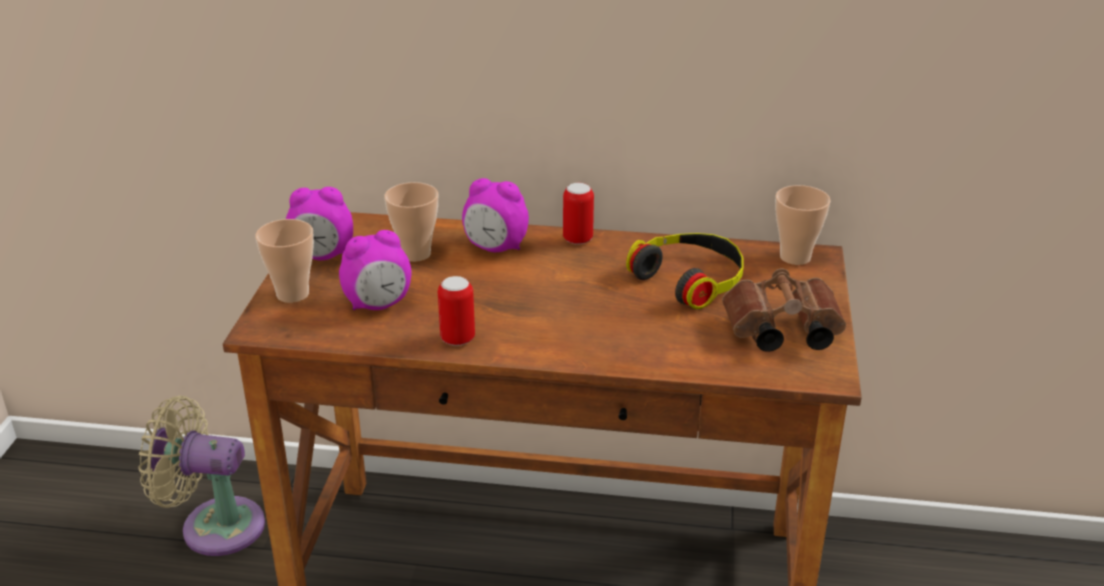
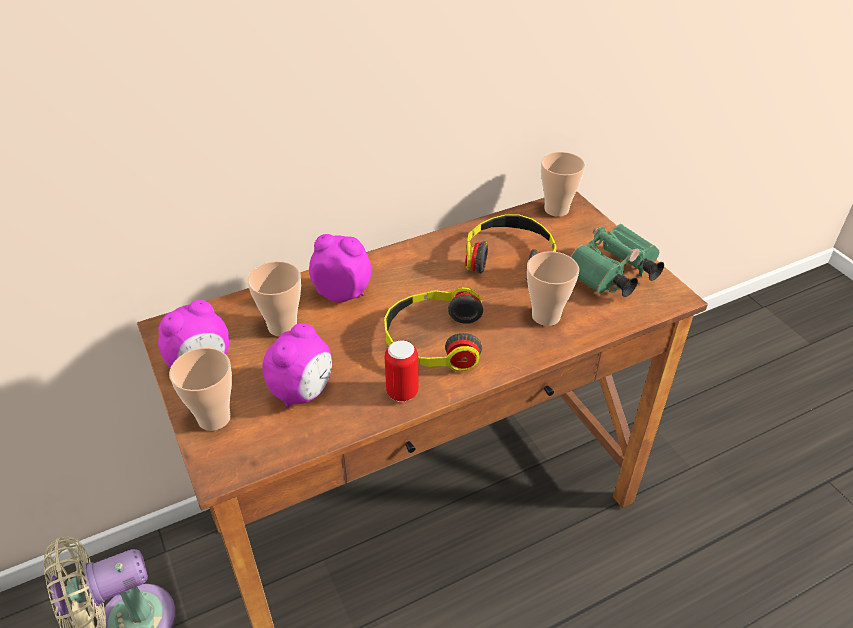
camera: 35 degrees left, 10 degrees up
(495, 248) = (342, 292): alarm clock -> alarm clock turned 150 degrees counterclockwise
(532, 313) = (433, 339): none -> headphones
(577, 239) = (397, 257): can -> none
(664, 338) = (546, 316): none -> cup
(779, 333) = (611, 276): brown binoculars -> green binoculars

